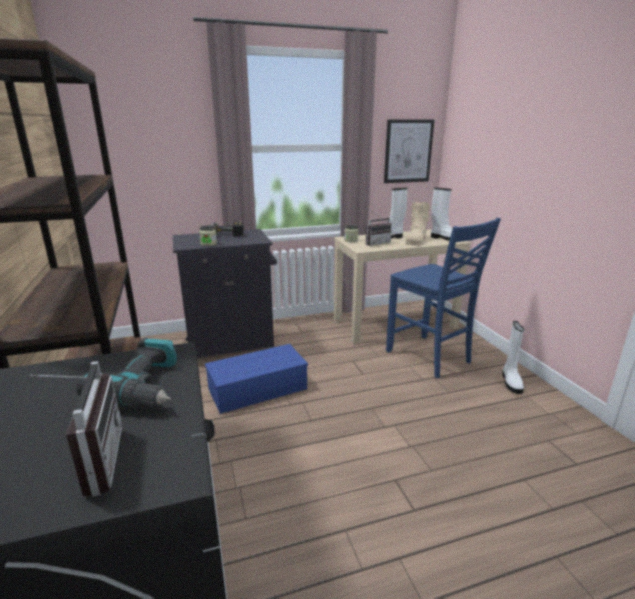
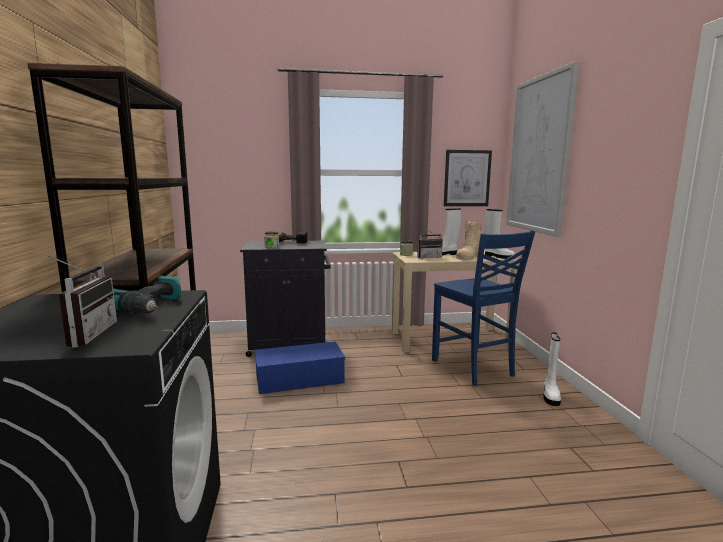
camera: 10 degrees right, 10 degrees down
(494, 129) = (539, 155): none -> picture

